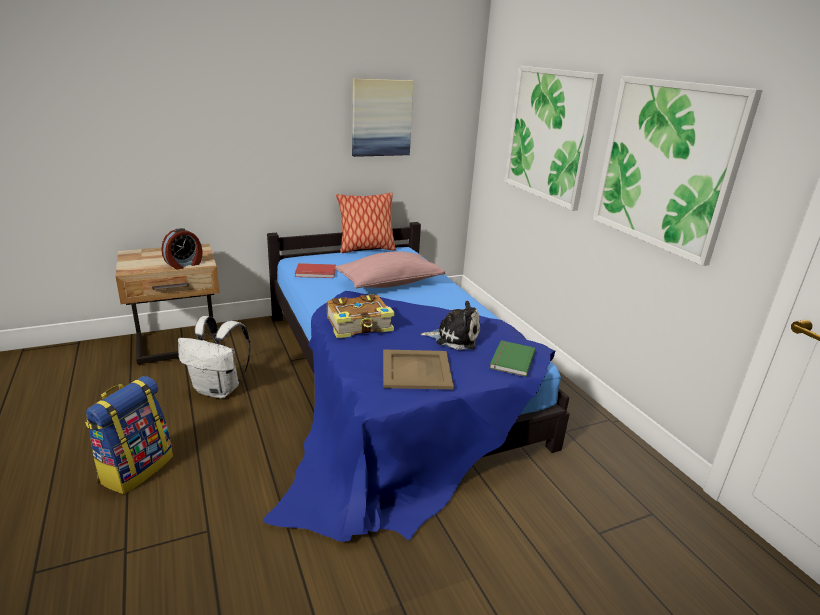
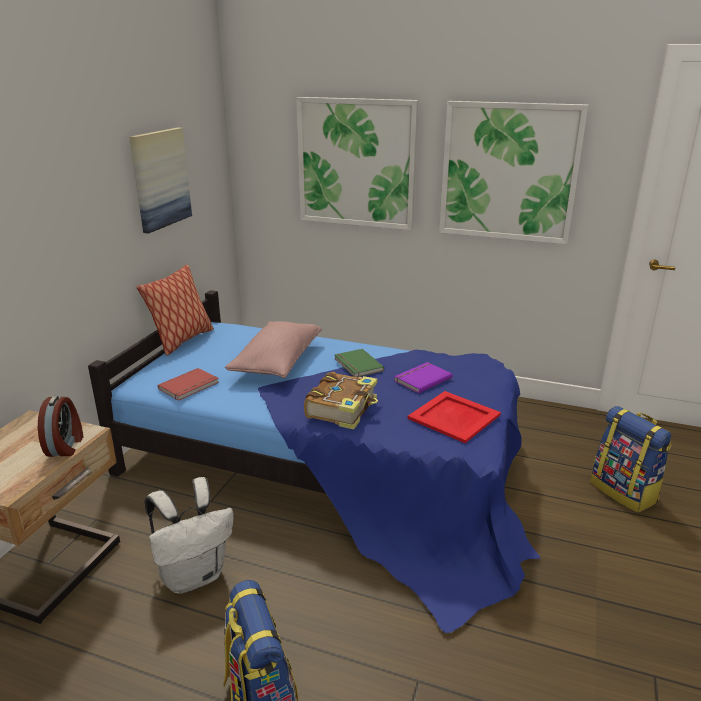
camera: 45 degrees left, 0 degrees up
(415, 370) = (454, 417): beige tray -> red tray
(454, 337) = (421, 379): plush toy -> purple book
(510, 360) = (483, 374): green book -> green book (357, 365)
(589, 565) = (624, 492): none -> backpack

